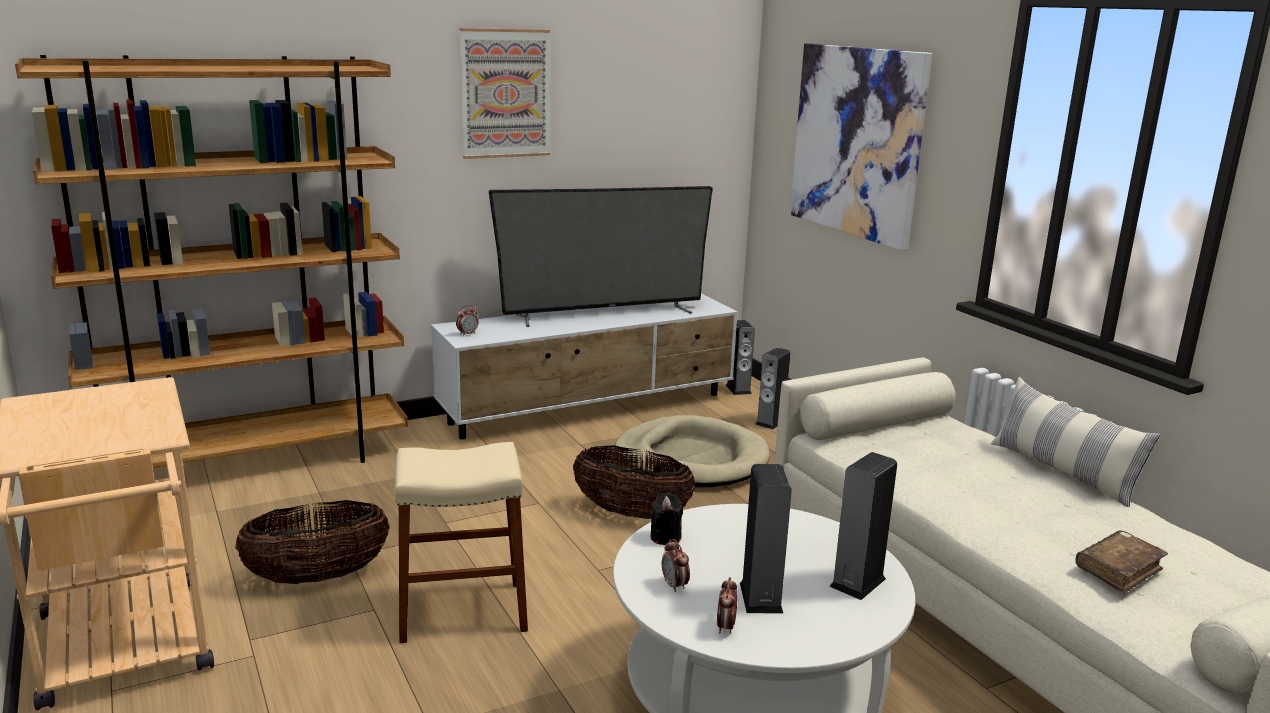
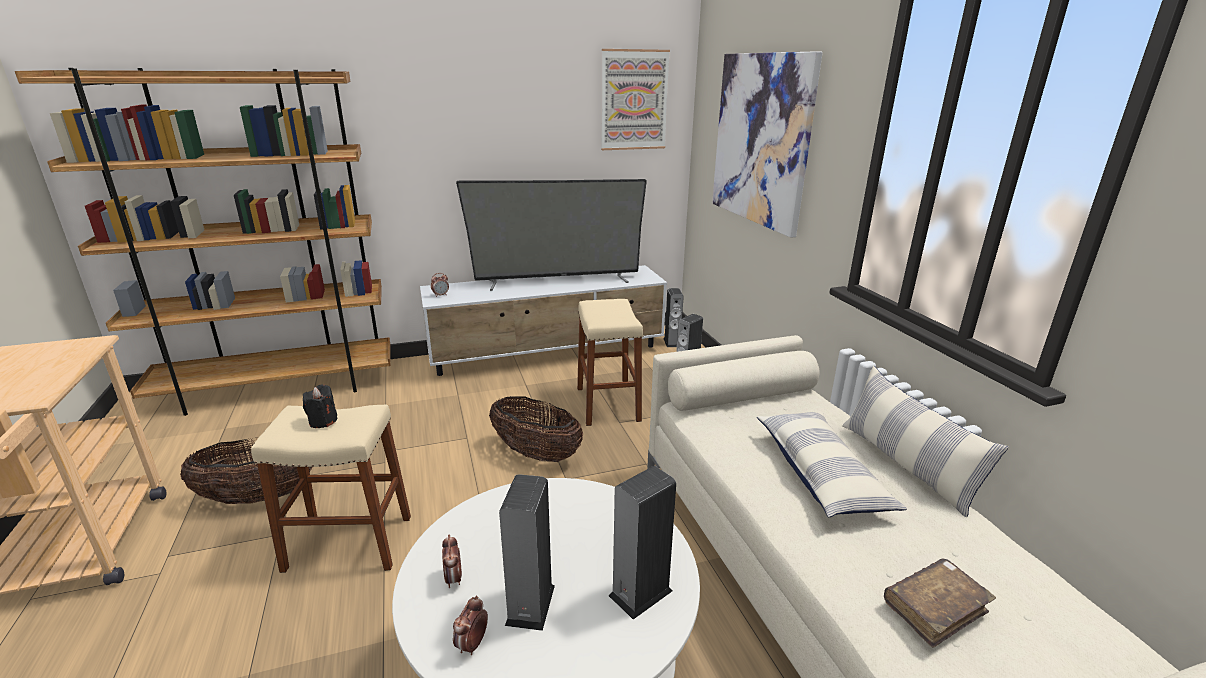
camera: 10 degrees right, 5 degrees up
(505, 93) = (471, 101): picture -> picture (634, 100)
(665, 537) = (481, 514): black candle -> black candle (323, 421)
(691, 459) = (607, 404): beige dog bed -> beige stool
(985, 484) = (821, 474): none -> pillow

